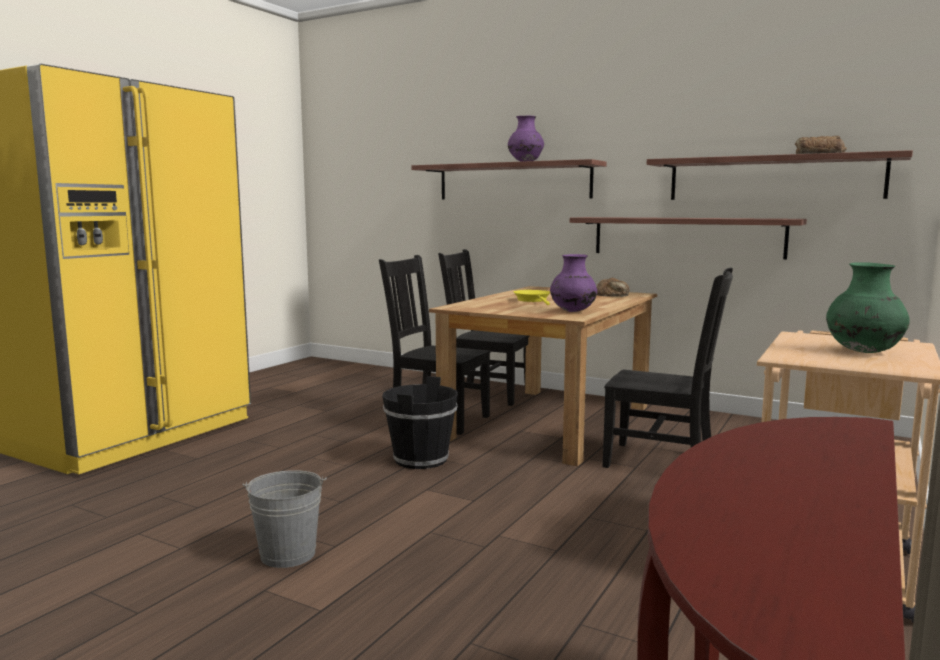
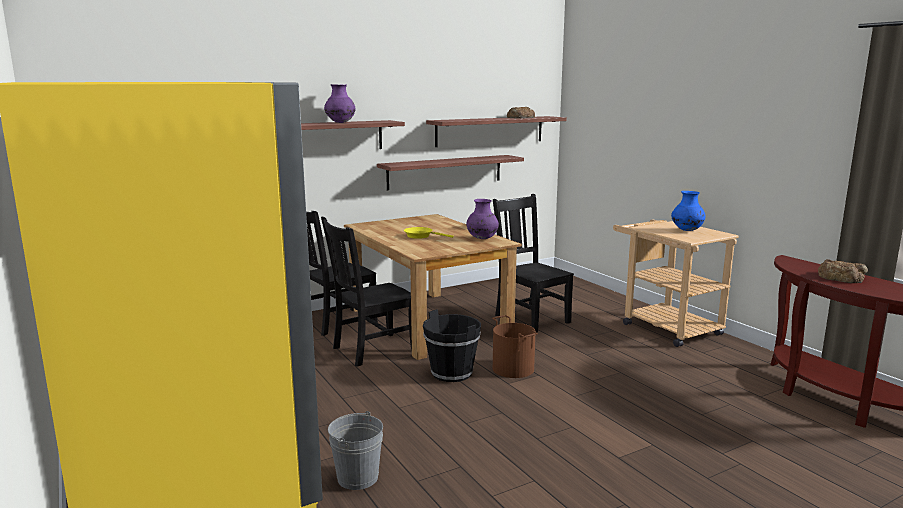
camera: 60 degrees left, 5 degrees up
(288, 554) = (573, 443): grey bucket -> grey bucket (357, 477)
(474, 484) = (513, 368): none -> brown bucket
(613, 294) = (425, 220): bread -> bread (841, 277)
(663, 462) = (530, 318): black chair -> black chair turned 90 degrees counterclockwise
(863, 352) = (687, 230): green vase -> blue vase

